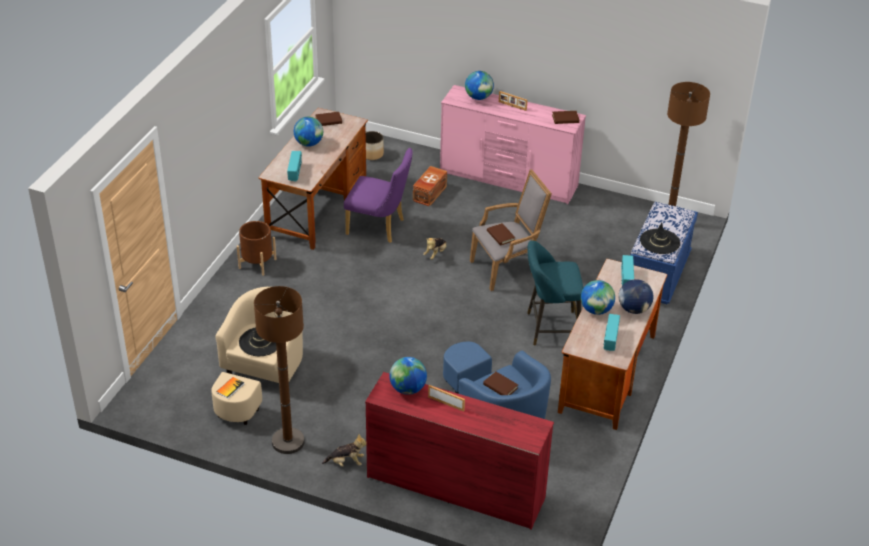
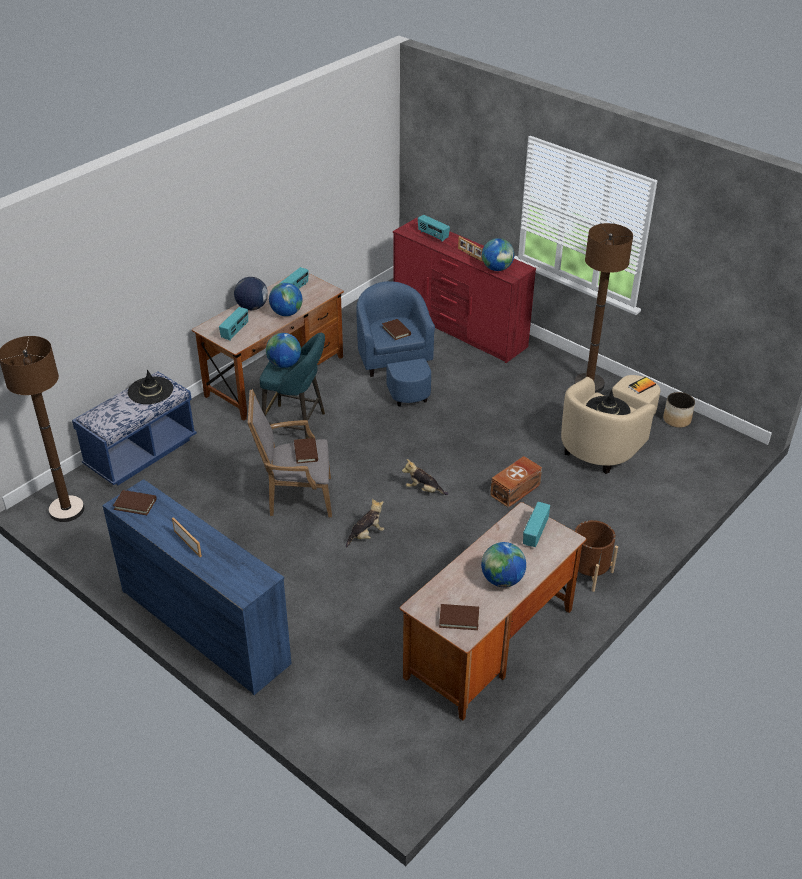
camera: 160 degrees left, 0 degrees up
(346, 462) = (542, 360): plush toy -> plush toy (424, 490)
(372, 154) = (373, 730): planter -> planter (676, 420)
(379, 228) = (417, 589): purple chair -> none
(429, 193) = (326, 629): brown storage box -> brown storage box (516, 490)
(478, 97) = (223, 572): globe -> globe (284, 364)
(503, 424) = (433, 235): none -> radio
(508, 179) = (204, 626): pink dresser -> blue dresser

